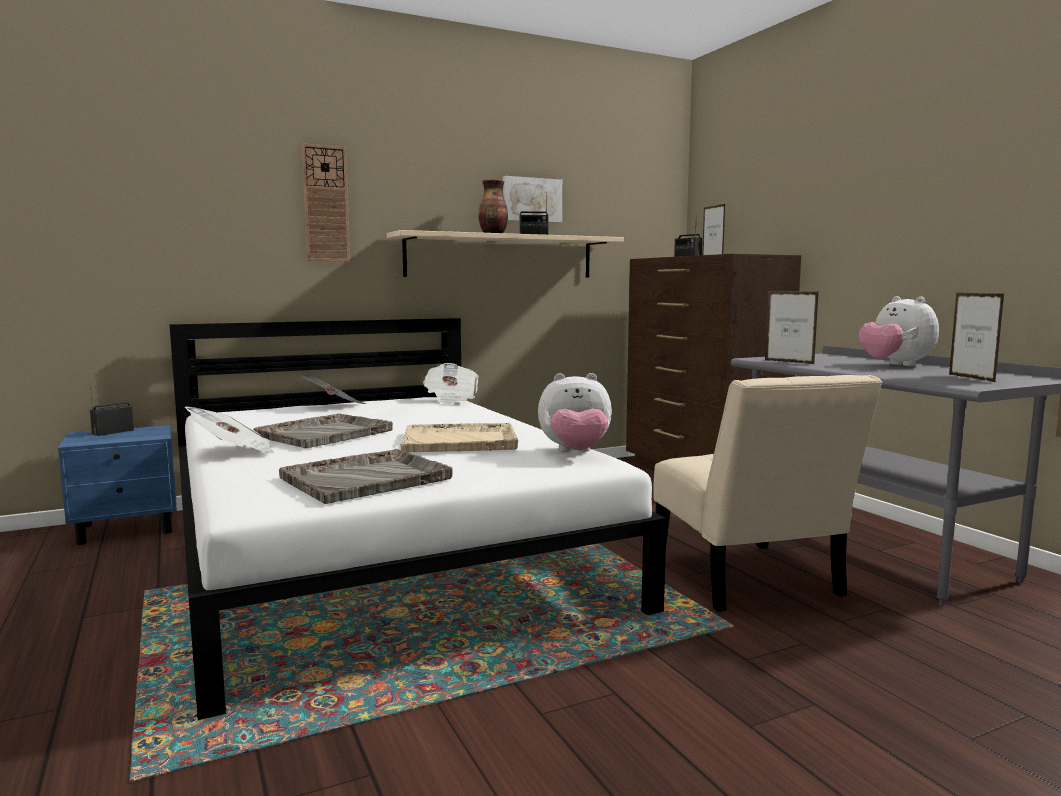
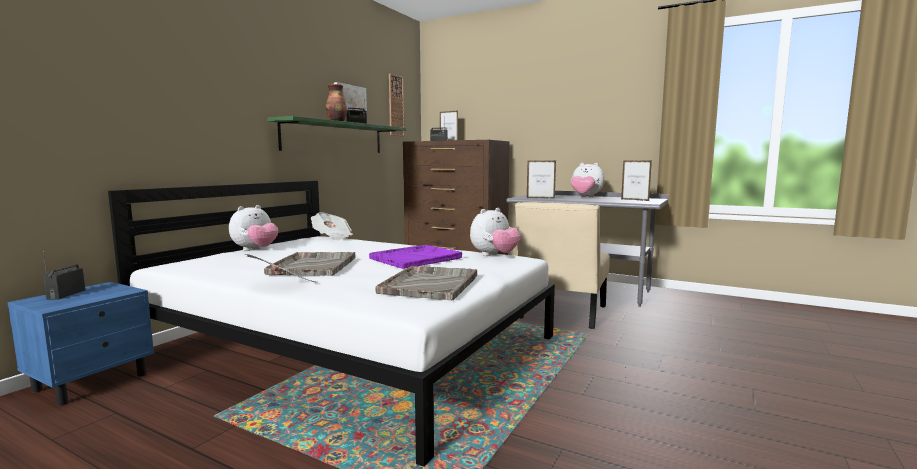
camera: 35 degrees left, 0 degrees up
(326, 204) = (226, 92): wall clock -> wall clock (396, 106)
(334, 406) = (255, 250): newspaper -> plush toy
(461, 441) = (416, 258): beige tray -> purple tray
(501, 256) = (334, 137): beige shelf -> green shelf
(749, 581) = (561, 314): beige chair -> beige chair turned 75 degrees clockwise

